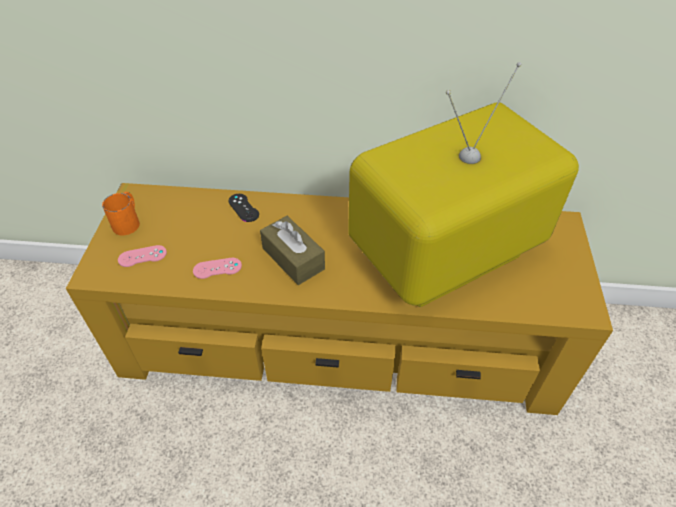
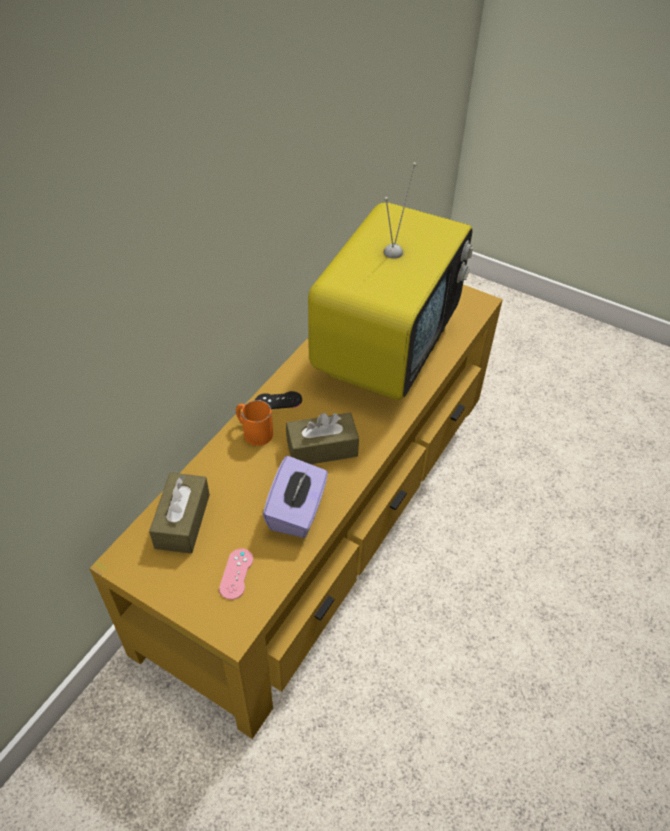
camera: 65 degrees left, 0 degrees up
(128, 221) = (168, 575): orange mug -> orange mug (253, 431)
(179, 208) = (182, 521): none -> brown tissue box
(217, 268) = (297, 511): pink game controller -> purple tissue box
(243, 208) = (223, 464): black game controller -> black game controller (278, 401)
(445, 258) = (385, 350): television -> television turned 150 degrees counterclockwise

